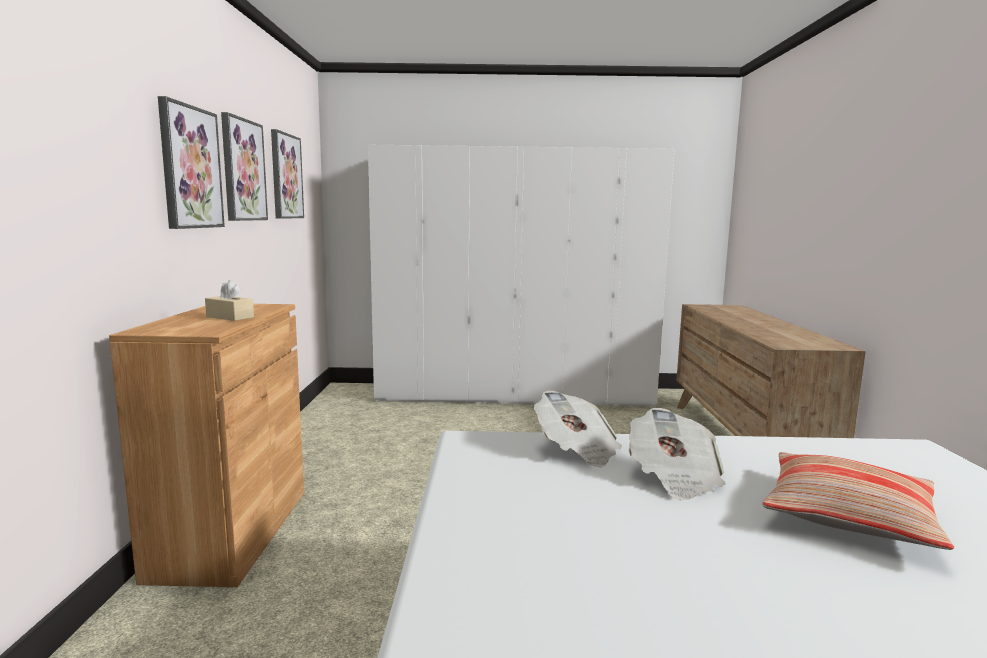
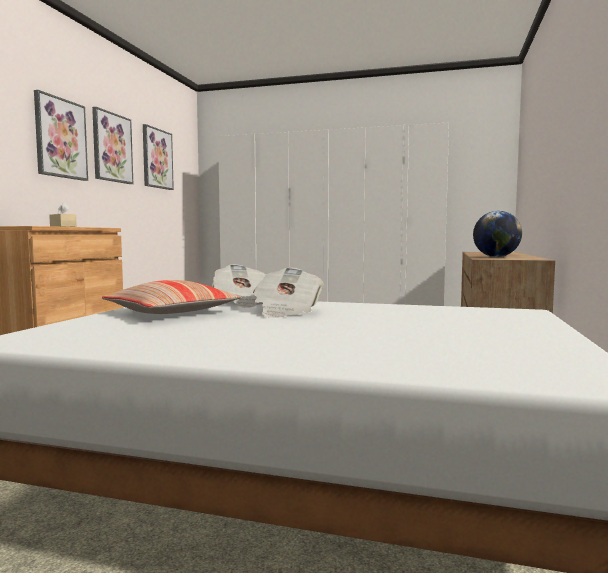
camera: 15 degrees right, 5 degrees down
(777, 336) = (496, 257): none -> globe
(848, 515) = (381, 326): pillow -> pillow (172, 312)

